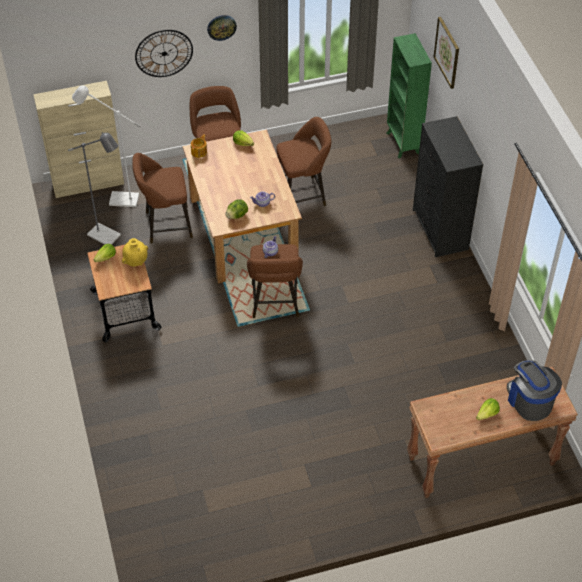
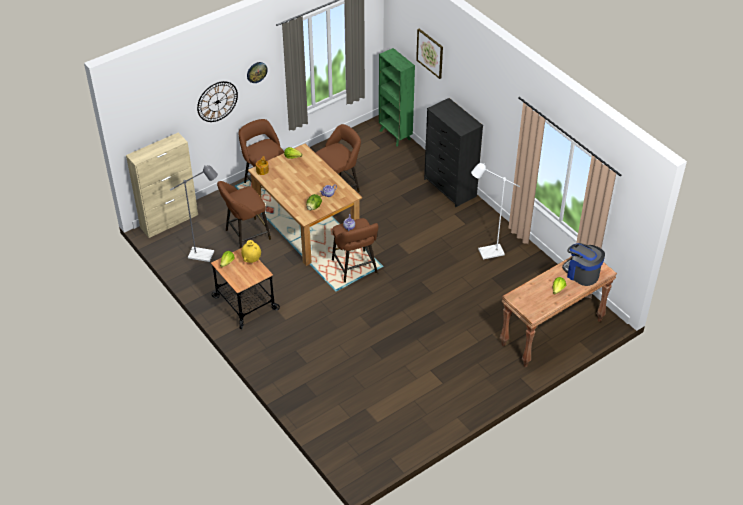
camera: 20 degrees left, 5 degrees down
(118, 199) = (199, 227): white floor lamp -> white floor lamp (486, 253)

